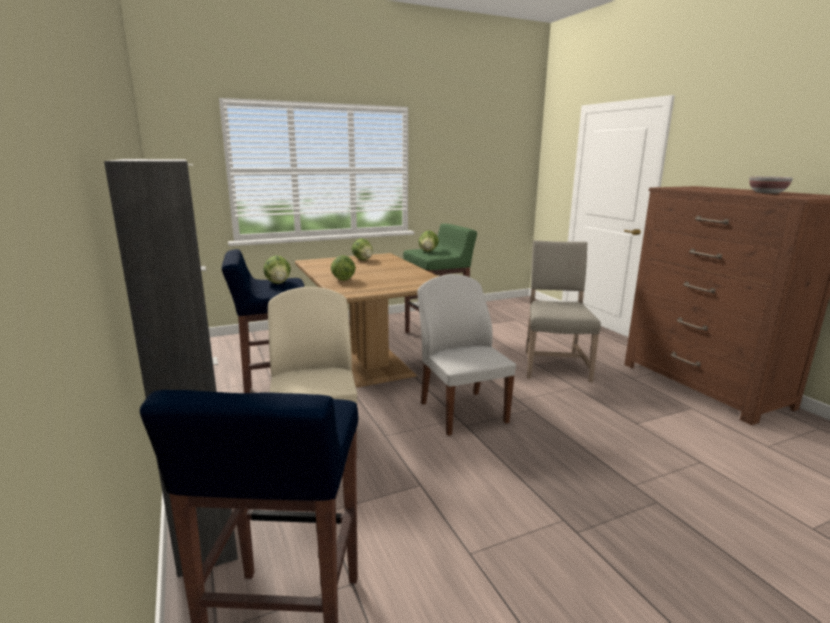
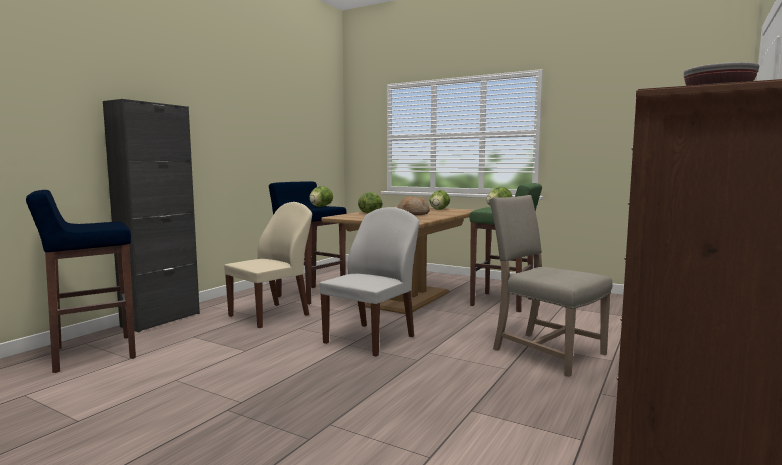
camera: 55 degrees right, 10 degrees down
(382, 272) = (413, 214): none -> bread
(554, 365) = (544, 351): beige chair -> beige chair turned 105 degrees counterclockwise

